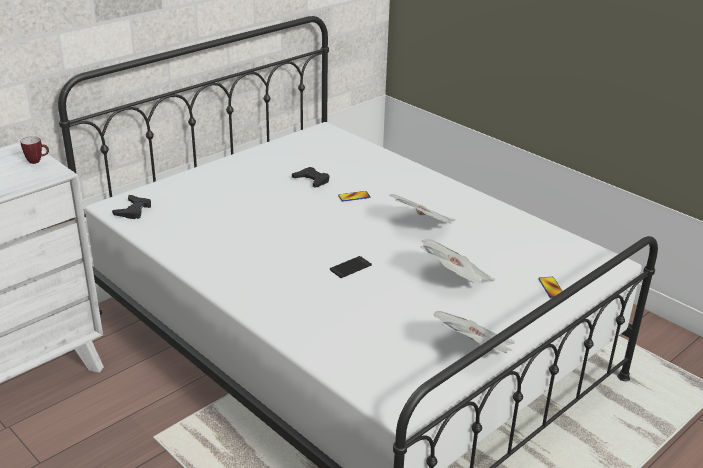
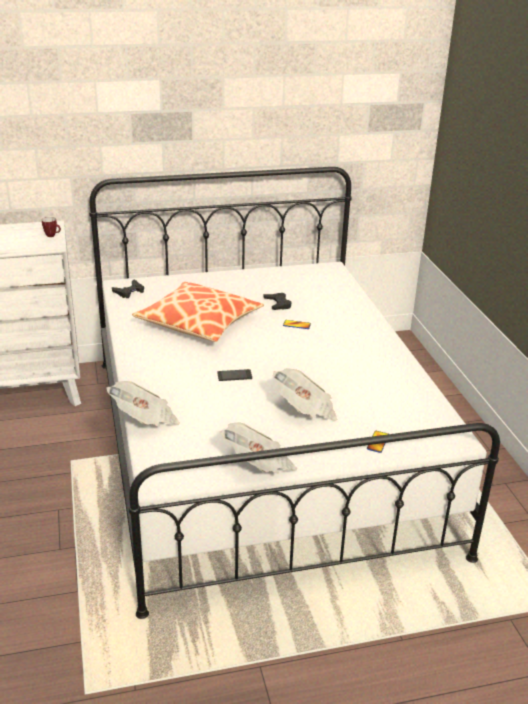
camera: 30 degrees right, 0 degrees up
(251, 223) = (199, 322): none -> pillow
(423, 225) = (327, 362): newspaper -> newspaper (145, 420)

